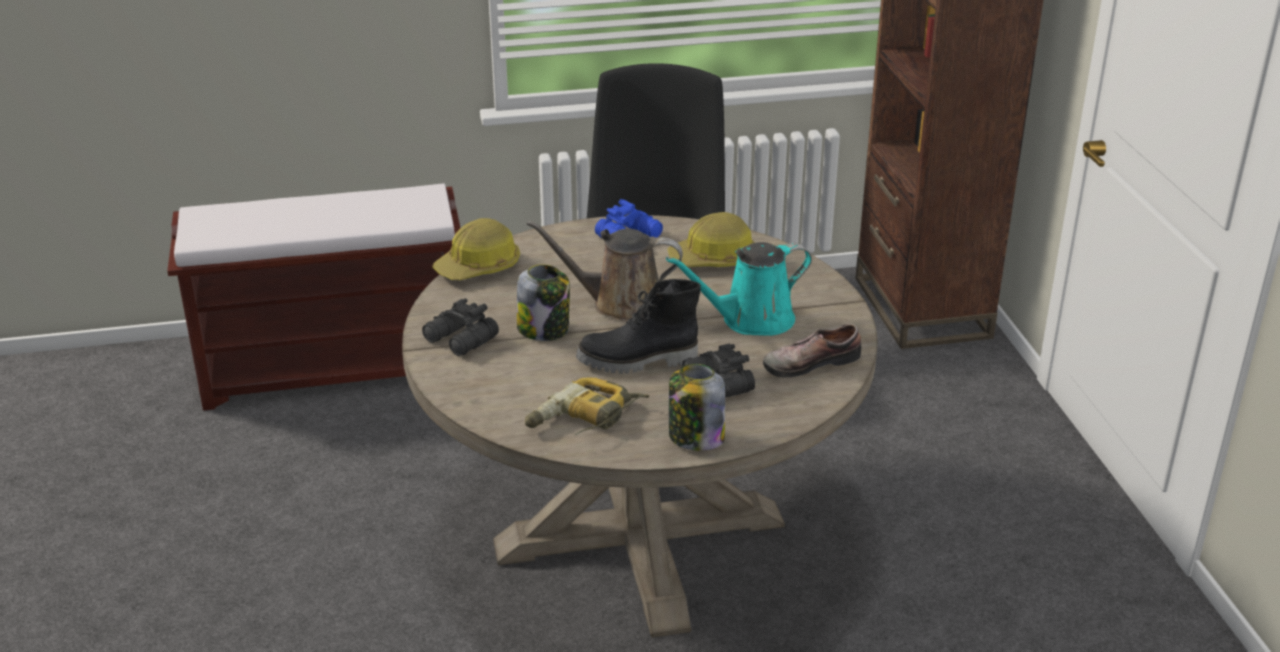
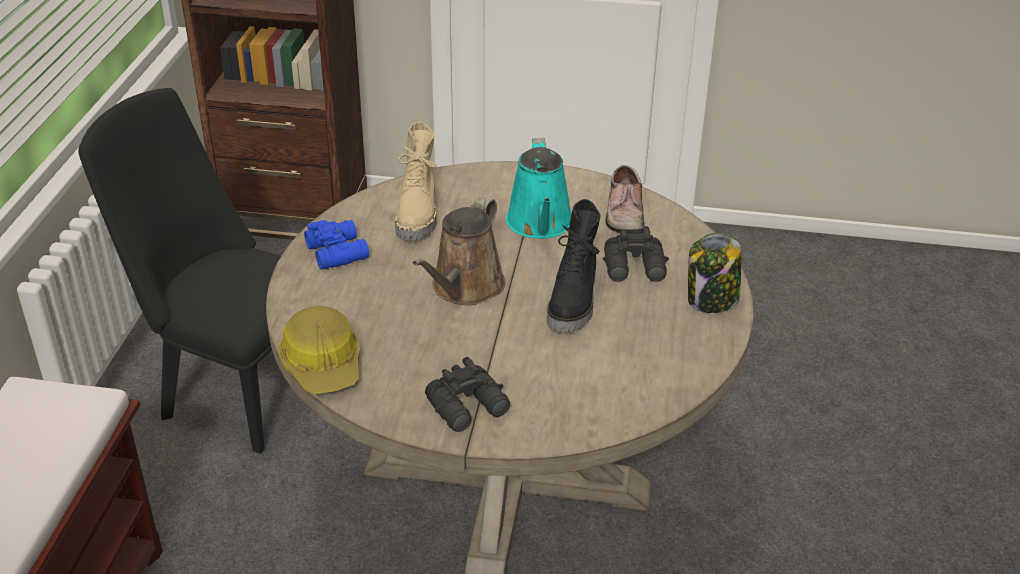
camera: 70 degrees left, 5 degrees up
(544, 329) = (483, 346): jar -> none
(585, 420) = (658, 355): power drill -> none
(714, 259) = (419, 215): hard hat -> beige boot

